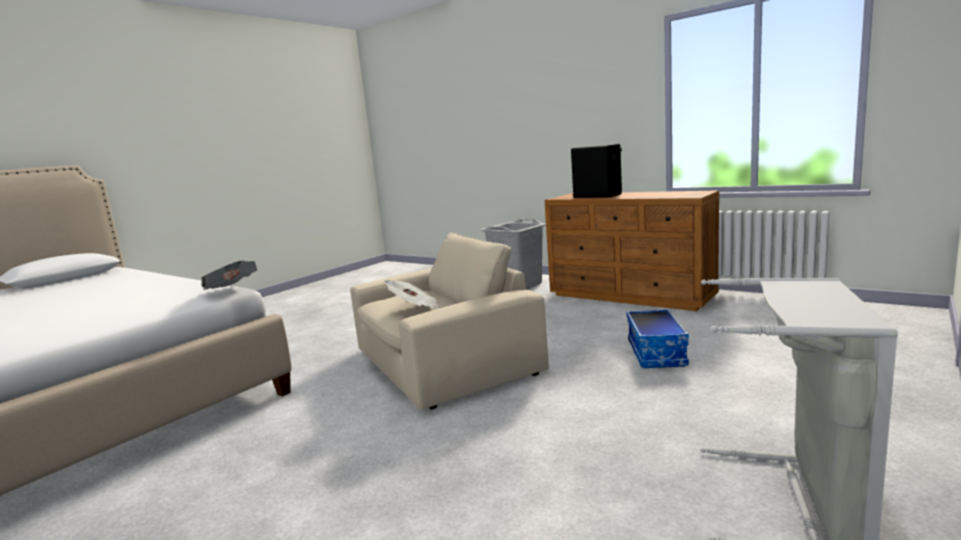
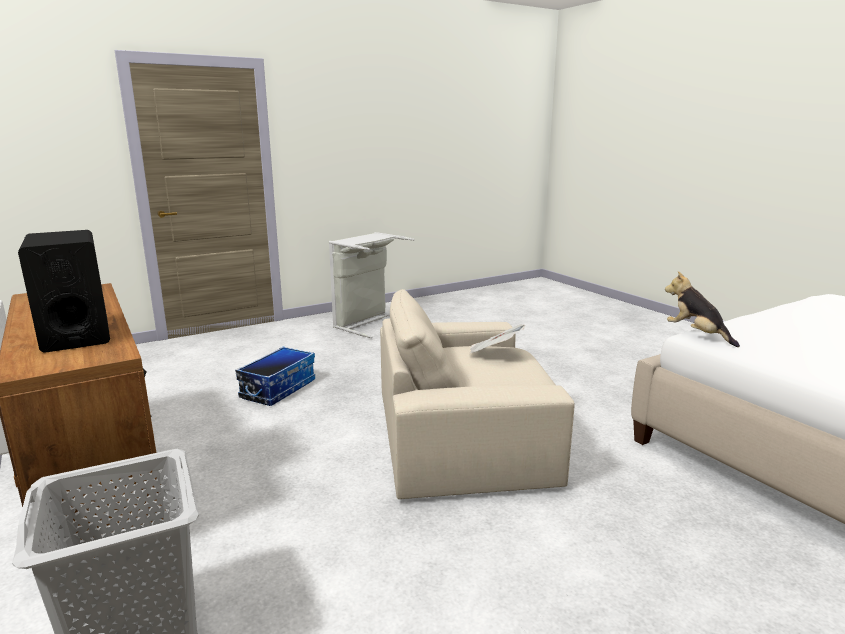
camera: 160 degrees left, 5 degrees up
(232, 290) = (696, 335): newspaper -> plush toy

